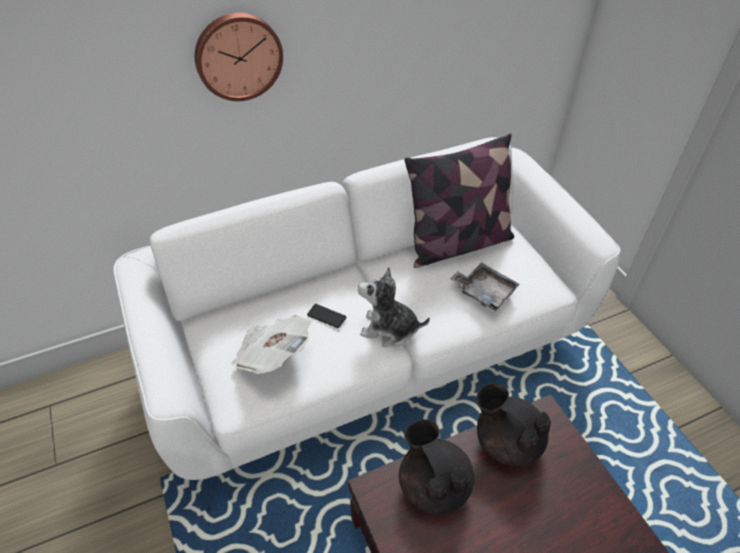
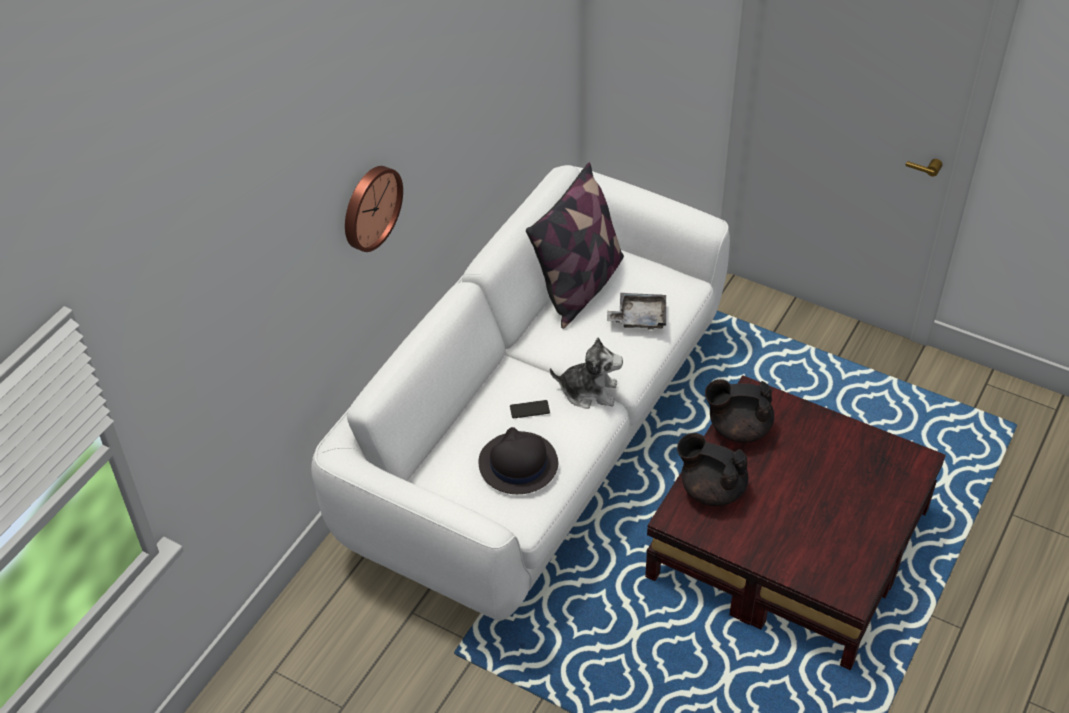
camera: 35 degrees left, 0 degrees up
(273, 355) = (517, 464): newspaper -> black hat
(389, 329) = (589, 391): plush toy -> plush toy turned 150 degrees counterclockwise

